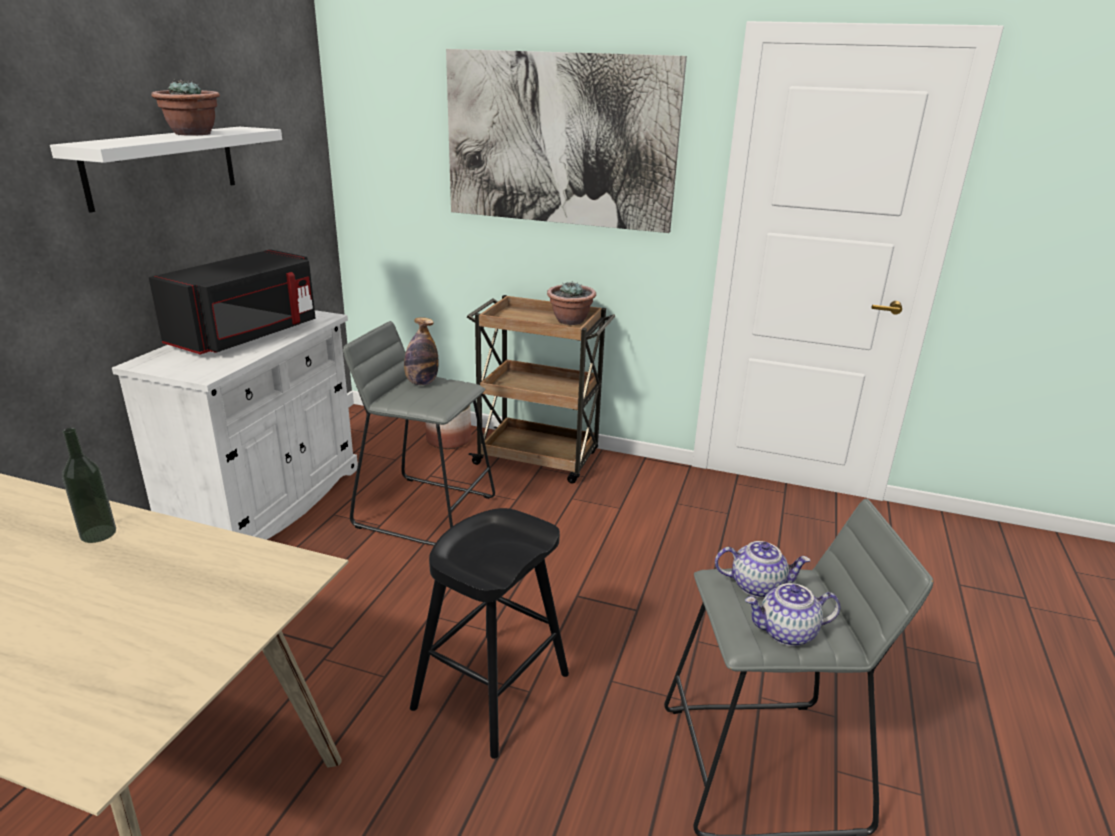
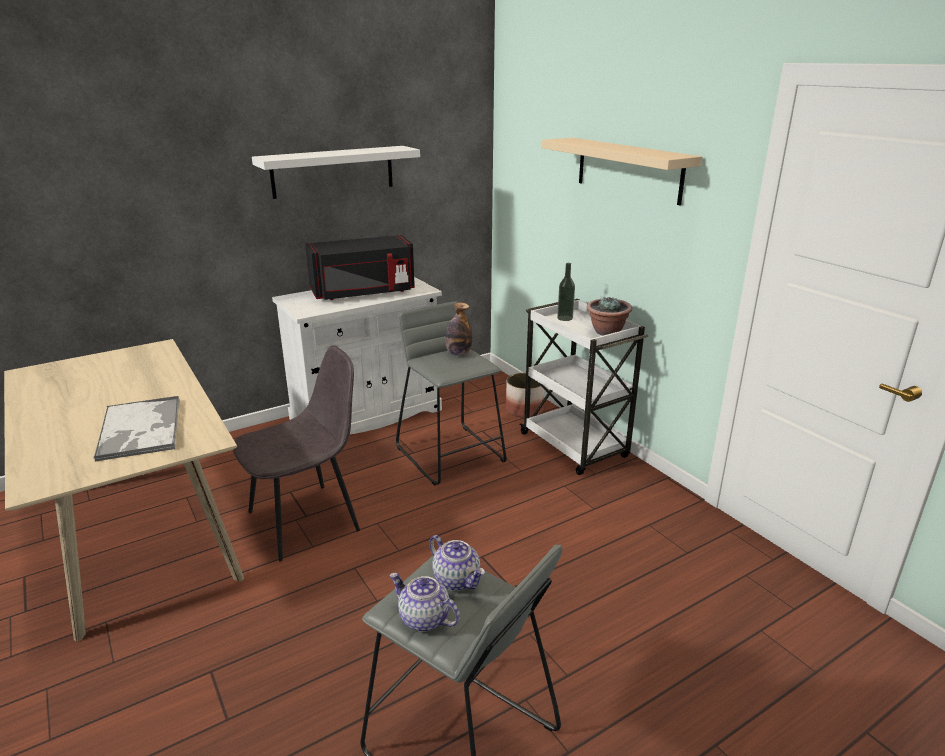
camera: 40 degrees right, 0 degrees up
(98, 534) = (166, 387): bottle -> bottle (565, 318)
(156, 600) = (140, 429): none -> tray
(192, 134) = (349, 151): potted plant -> none
(339, 652) = (307, 520): none -> grey chair
(491, 691) = (356, 587): black stool -> none
(539, 459) = (575, 446): brown cart -> white cart
(559, 140) = (628, 169): picture -> beige shelf

